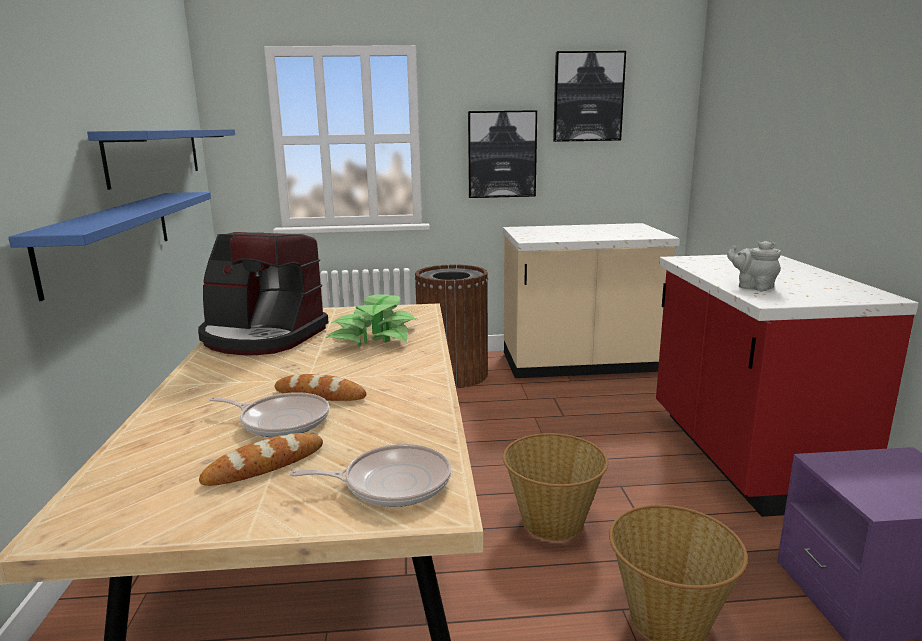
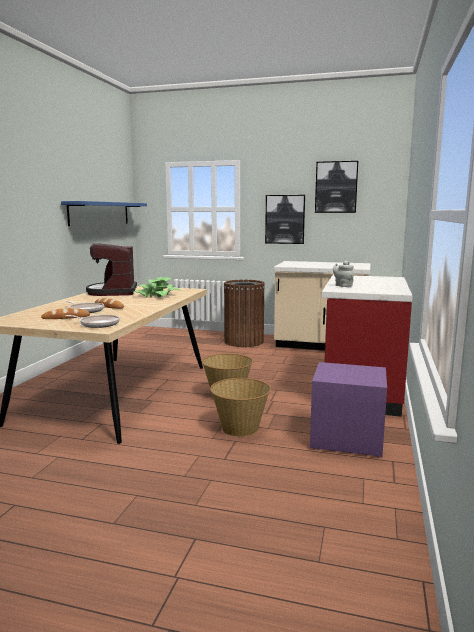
camera: 20 degrees right, 5 degrees down
(110, 237) = (66, 246): blue shelf -> none
(262, 336) = (113, 292): coffee machine -> coffee machine turned 45 degrees clockwise

